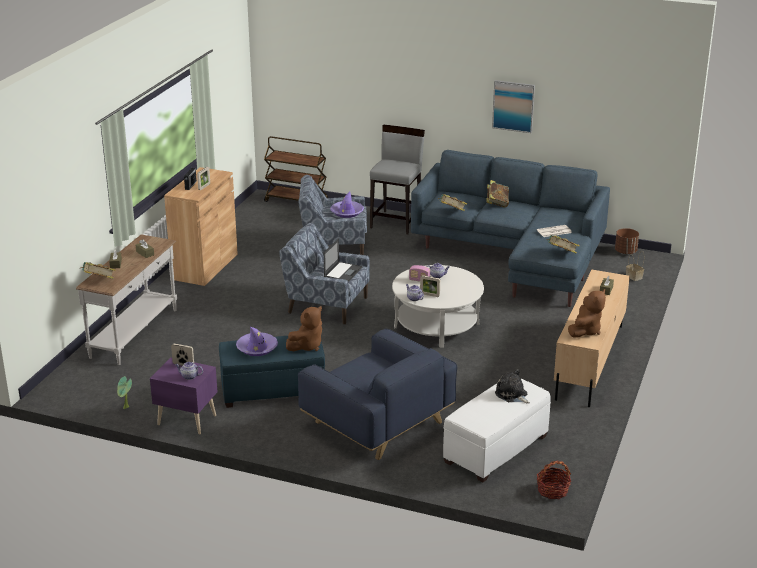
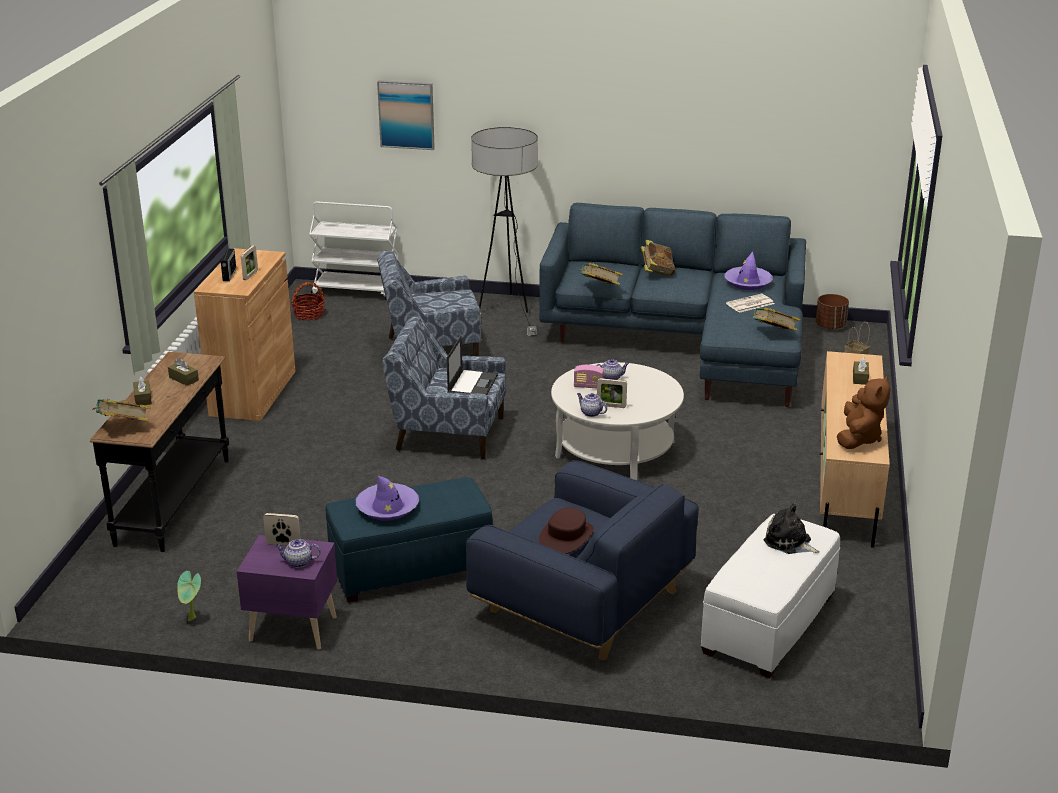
camera: 10 degrees left, 0 degrees up
(135, 334) = (175, 501): white console table -> black console table
(296, 201) = (357, 291): brown cart -> white cart
(307, 346) = (461, 497): brown plush toy -> none
(347, 212) = (448, 300): purple hat -> purple hat (748, 283)
(367, 377) = (566, 537): none -> brown hat
(396, 222) = (507, 310): grey stool -> floor lamp
(513, 106) = (668, 135): picture -> picture (406, 114)
(552, 490) = (874, 679): basket -> basket (309, 314)

